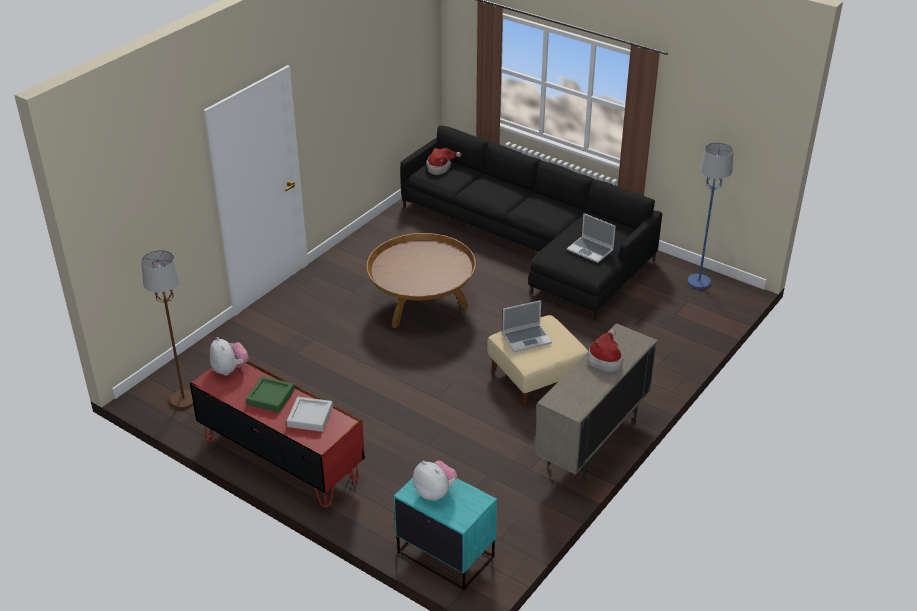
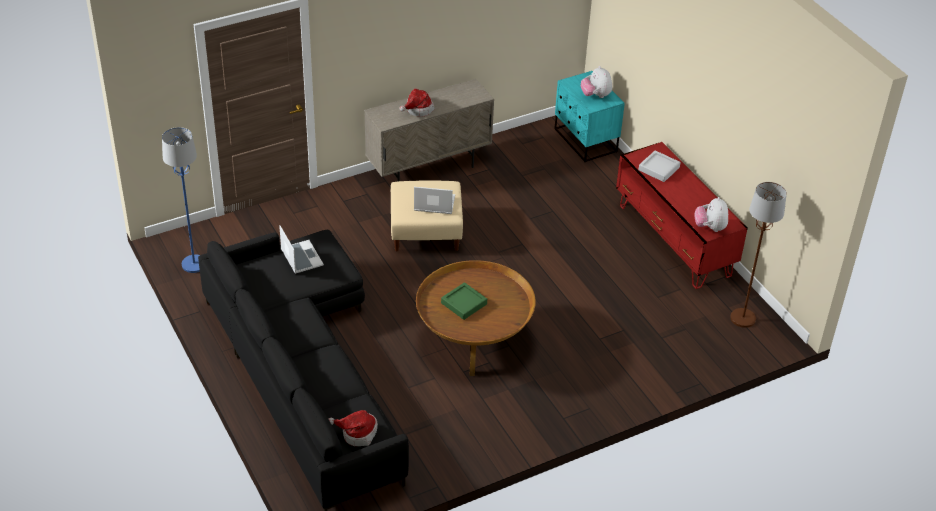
camera: 155 degrees left, 5 degrees up
(270, 397) = (684, 193): green tray -> green tray (464, 303)

